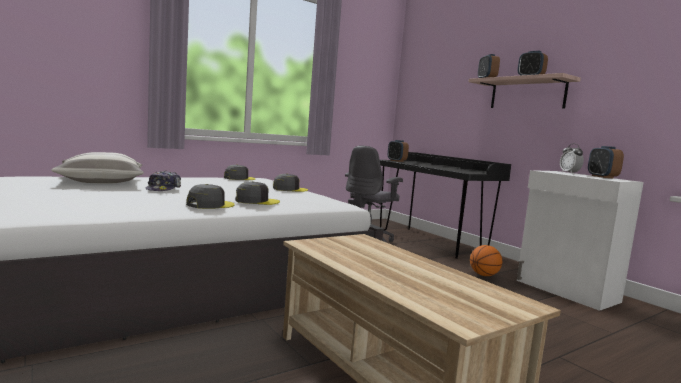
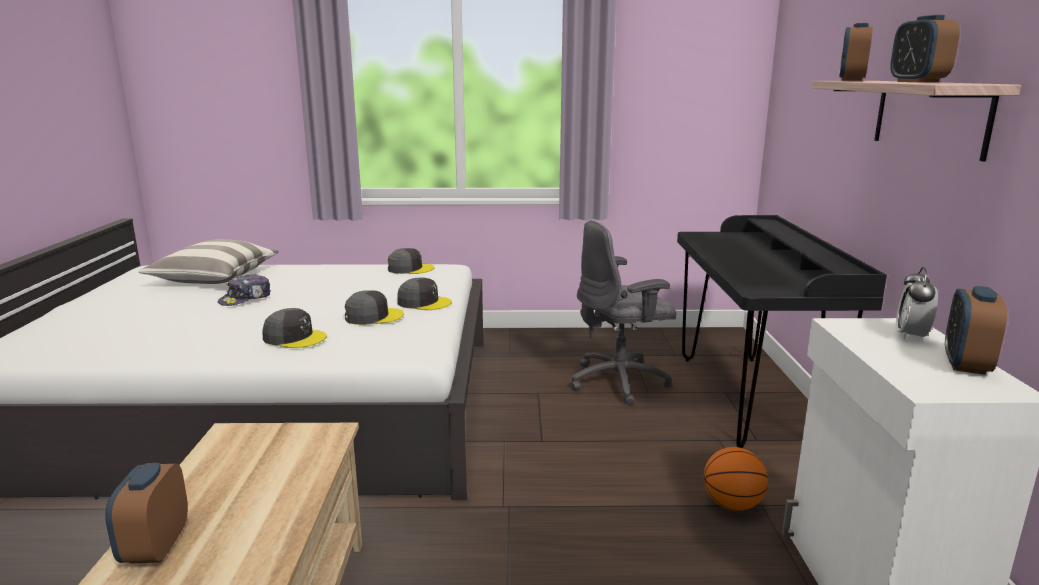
camera: 35 degrees right, 10 degrees up
(210, 205) = (221, 343): grey cap -> grey cap (373, 316)
(396, 161) = (709, 237): alarm clock -> alarm clock (155, 547)

